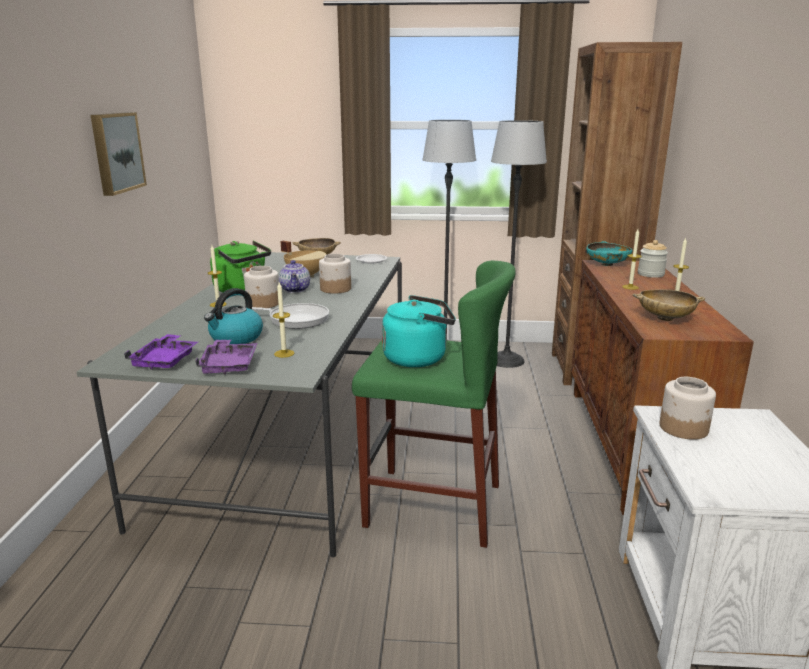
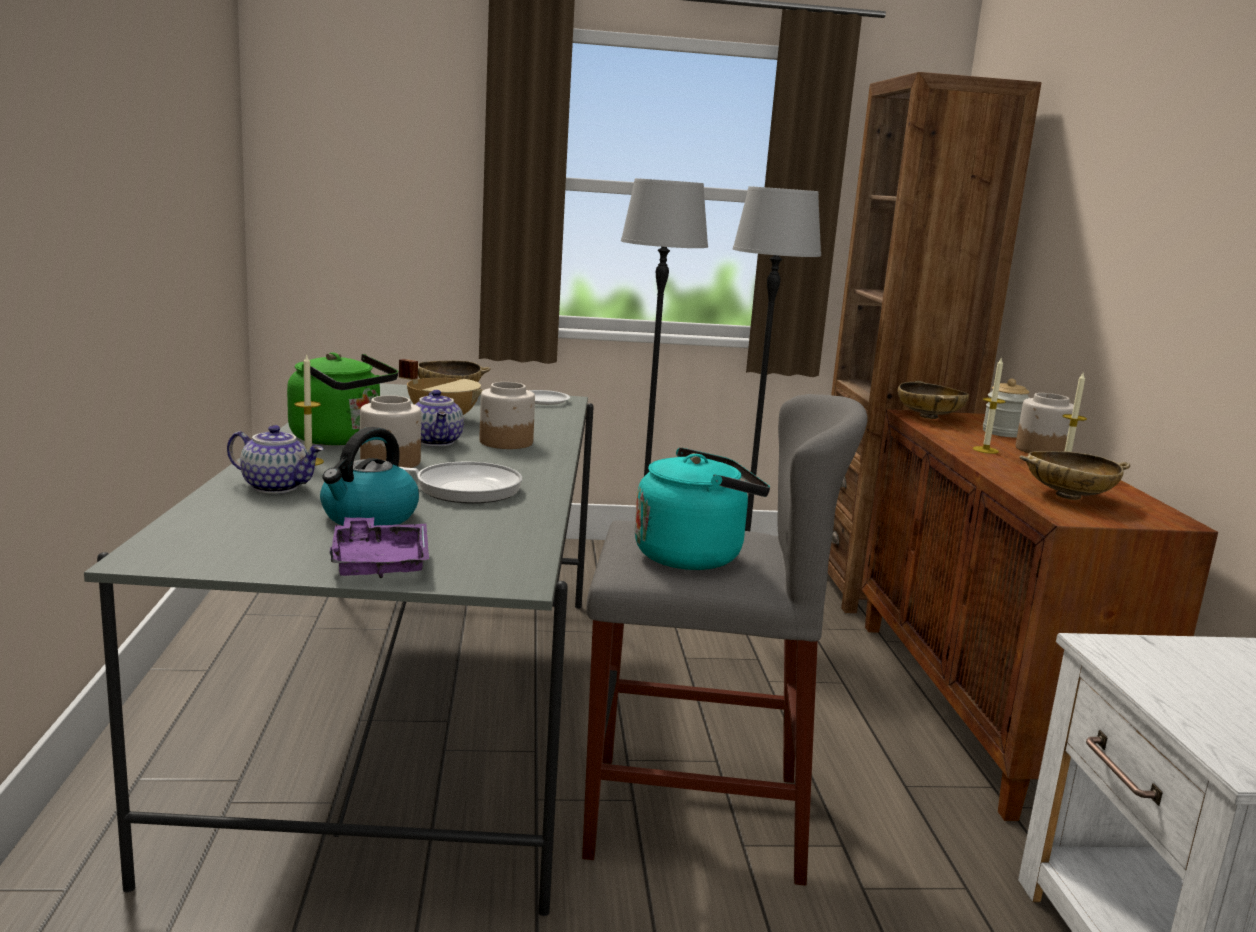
camera: 10 degrees left, 5 degrees down
(116, 152) = (120, 186): picture -> none
(165, 360) = (254, 554): purple tray -> none
(194, 320) = (277, 487): none -> teapot
(284, 353) = (470, 544): candle -> none
(433, 505) = (694, 815): green stool -> grey stool
(607, 264) = (929, 417): turquoise bowl -> beige bowl
(684, 428) = (1153, 668): jar -> jar (1042, 450)

